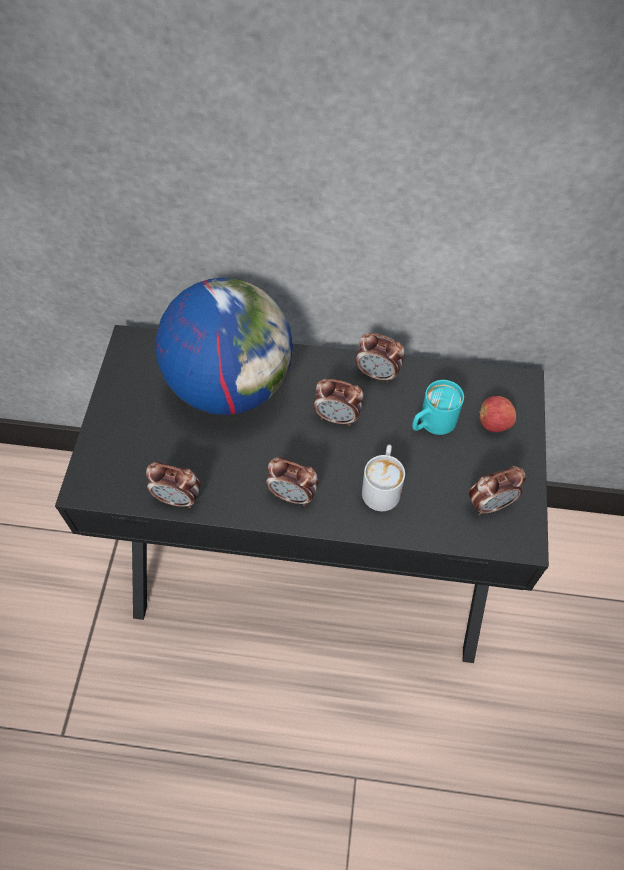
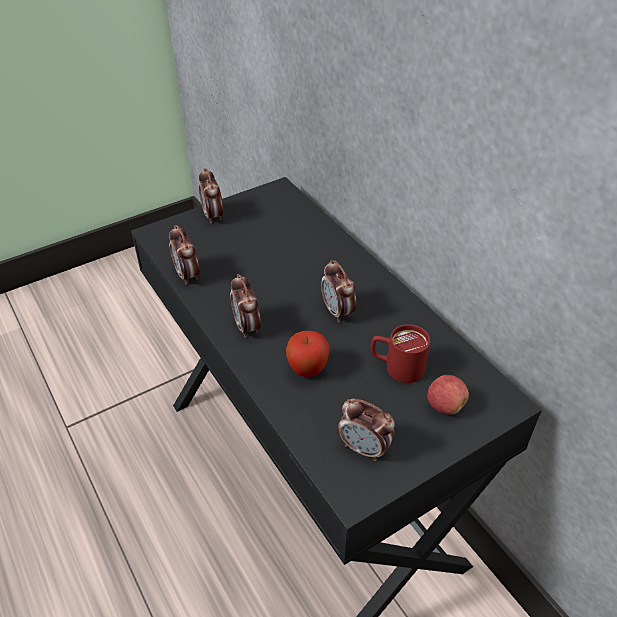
camera: 50 degrees right, 15 degrees down
(231, 384) = (301, 247): globe -> none
(377, 374) = (402, 311): alarm clock -> alarm clock (213, 216)
(382, 485) = (307, 370): white mug -> apple
(431, 423) = (396, 367): turquoise mug -> red mug

